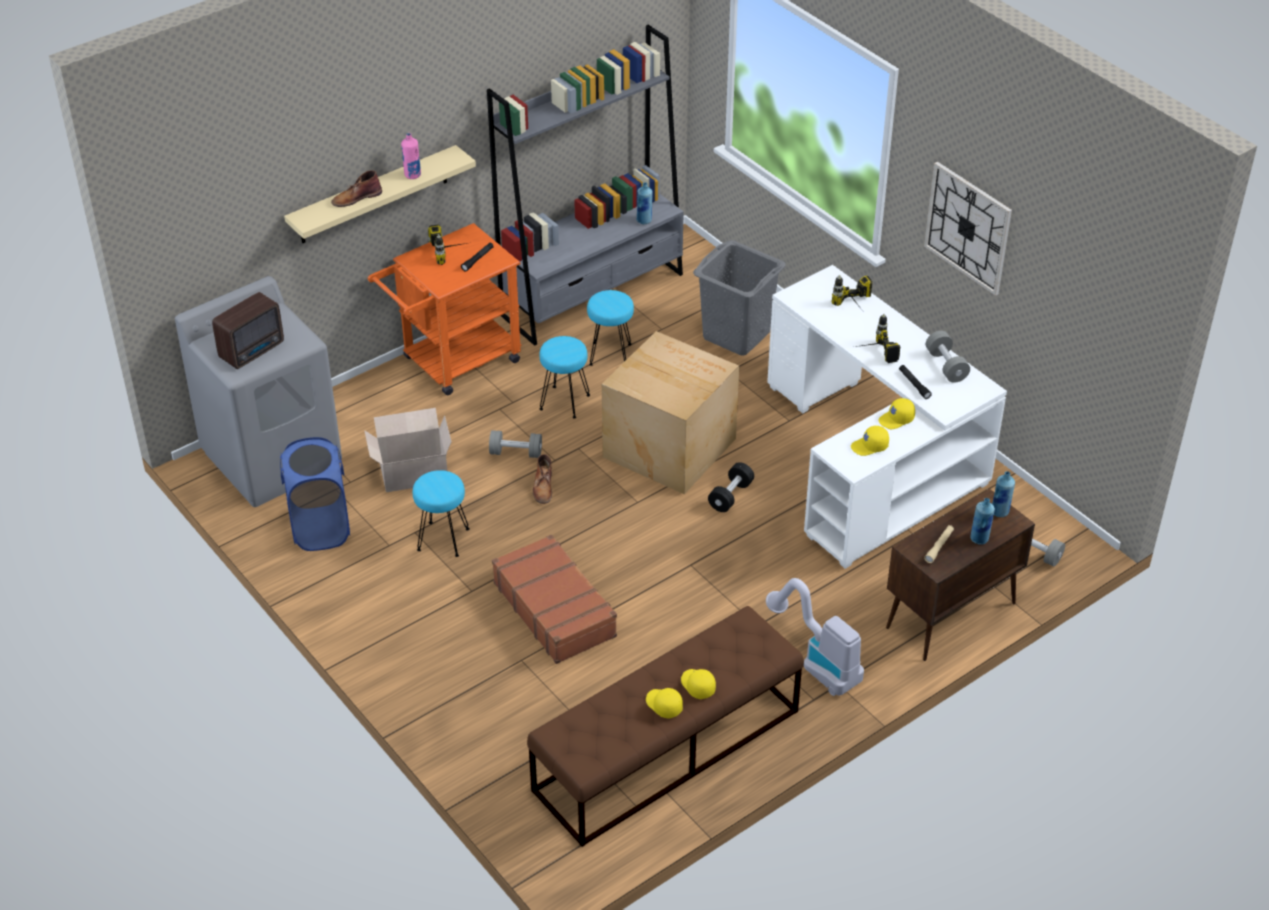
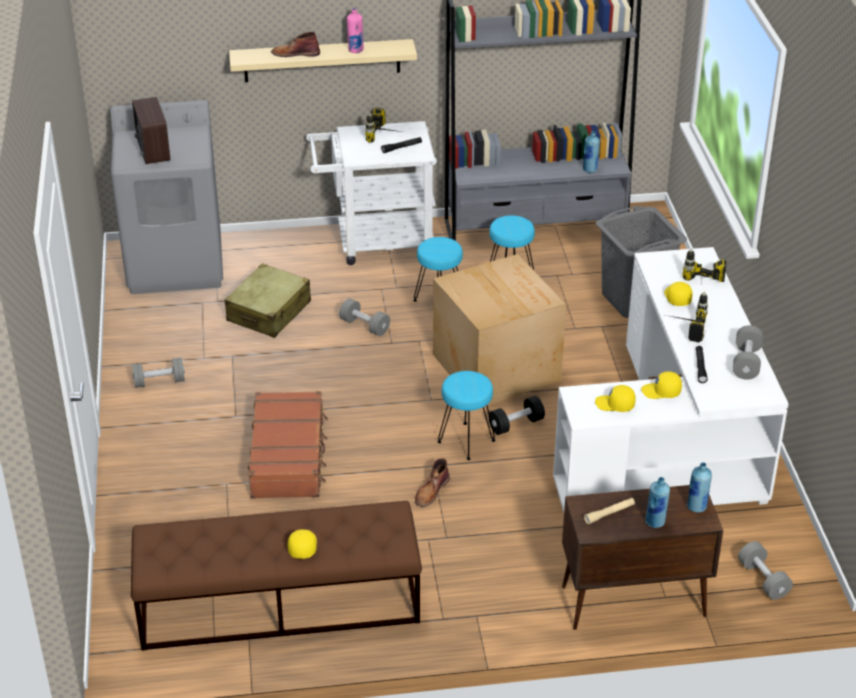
camera: 30 degrees right, 5 degrees down
(253, 350) = (152, 151): radio -> radio turned 90 degrees clockwise
(320, 529) = (164, 327): blue laundry basket -> none
(367, 586) = (159, 382): none -> grey dumbbell
(411, 473) = (269, 311): cardboard box -> beige suitcase
(442, 539) = (248, 369): turquoise stool -> turquoise stool (466, 441)
(453, 363) = (375, 243): orange cart -> white cart
(543, 487) = (363, 359): brown boot -> brown boot (431, 491)
(663, 705) = (259, 549): yellow cap -> yellow cap (676, 297)
(816, 662) = (473, 589): vacuum cleaner -> none
(968, 227) = (804, 226): wall clock -> none

